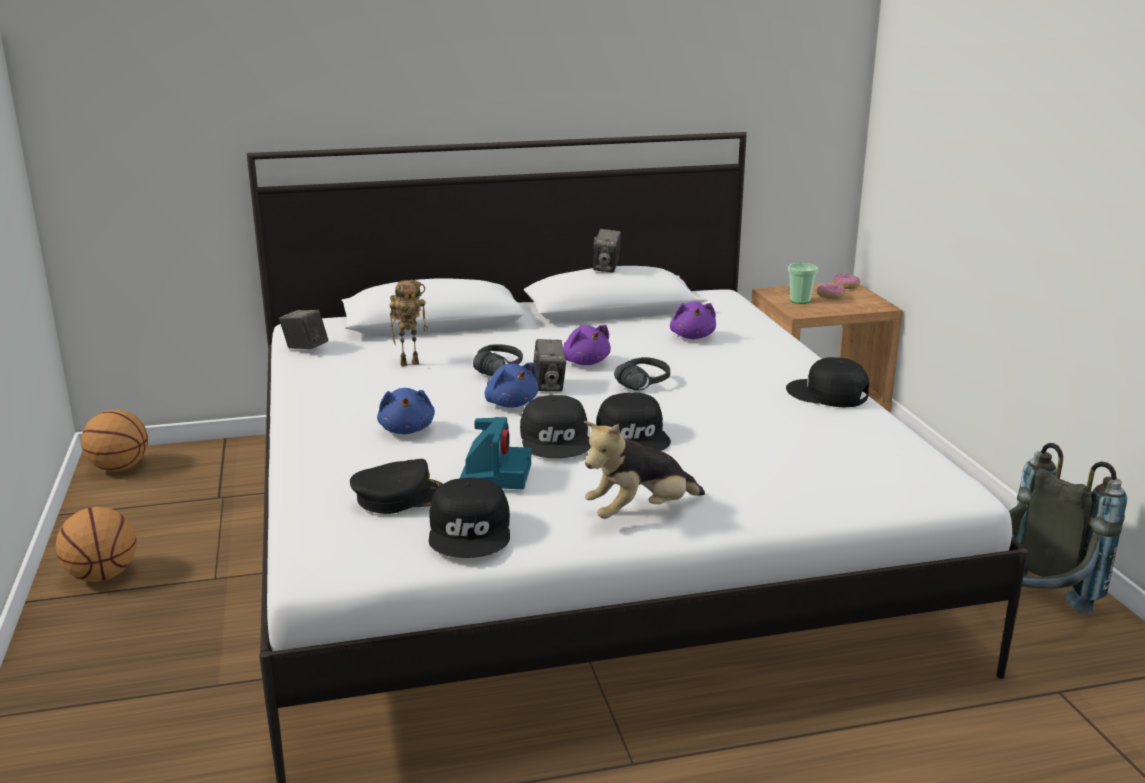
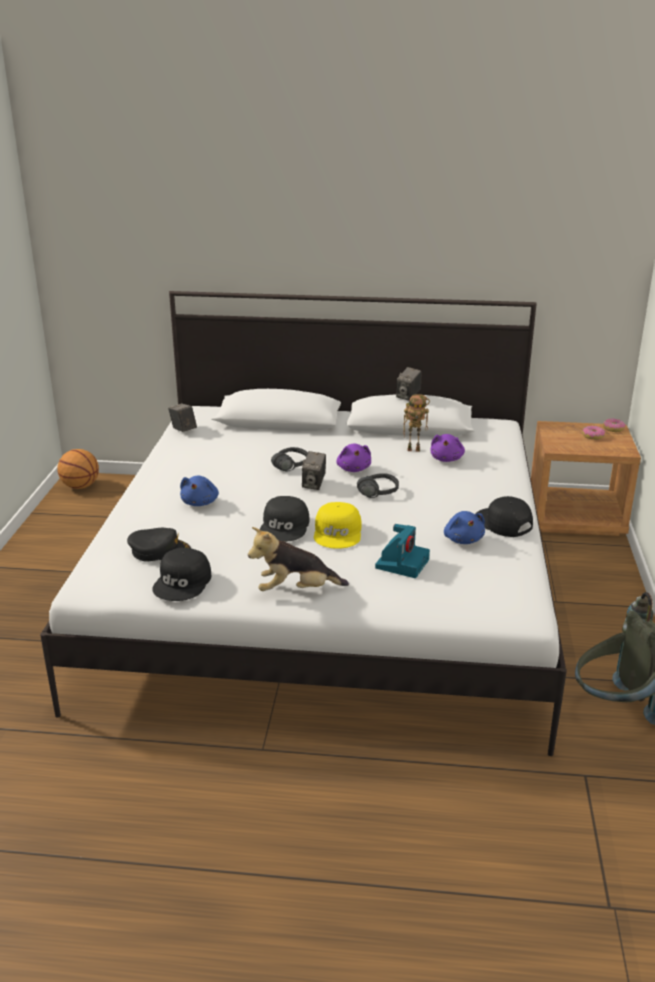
camera: 20 degrees right, 5 degrees up
(103, 576) = (35, 558): basketball -> none
(410, 363) = (240, 451): toy robot -> toy robot (414, 449)
(495, 474) = (226, 545): camera -> camera (402, 563)
(510, 403) = (278, 494): blue plush toy -> blue plush toy (463, 539)
(634, 436) = (338, 533): black cap -> yellow cap
(800, 301) = (564, 437): cup -> none

